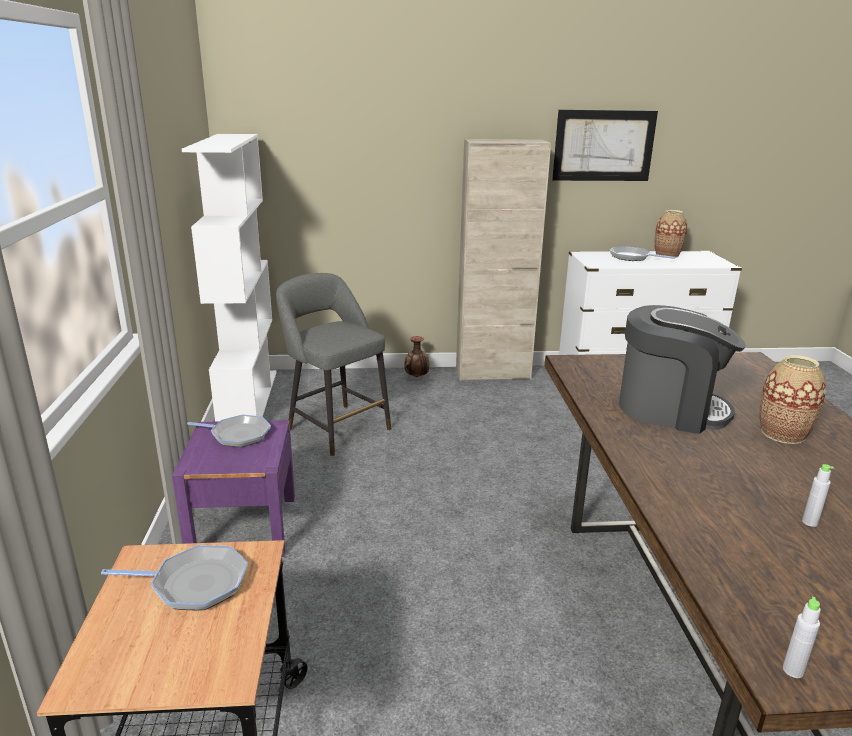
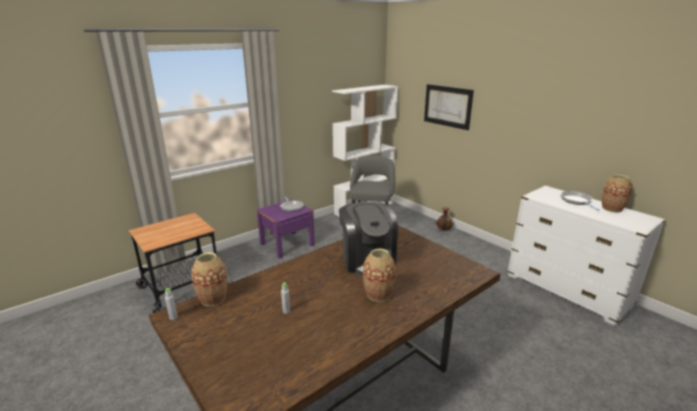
camera: 55 degrees right, 0 degrees up
(194, 584) = (184, 227): frying pan -> none
(493, 373) = (484, 246): beige cabinet -> none
(604, 146) = (581, 117): picture -> picture (447, 106)
(729, 593) = (213, 298): none -> vase

